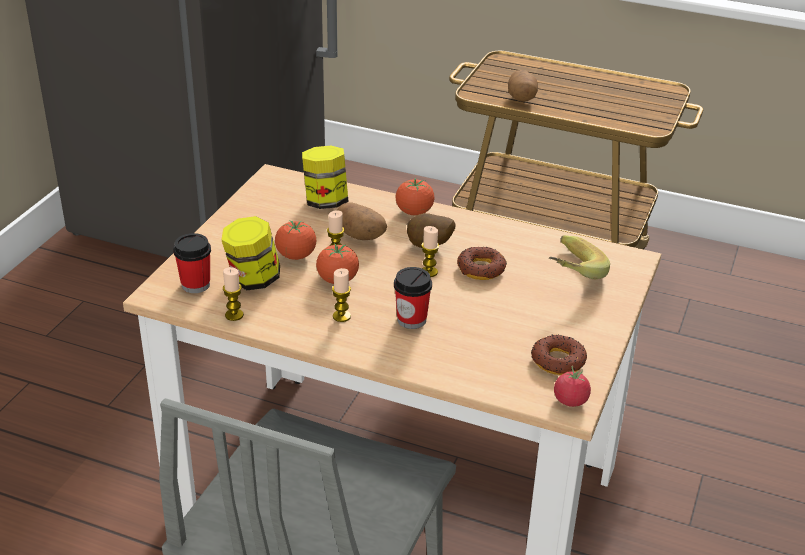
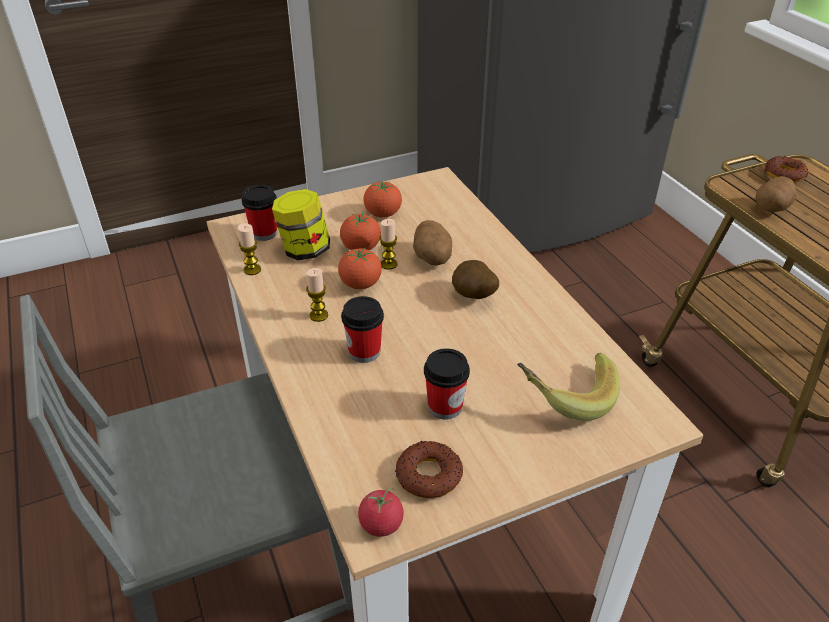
camera: 45 degrees right, 5 degrees up
(325, 202) = (447, 217): jar -> none
(414, 212) = (505, 260): tomato -> tomato (383, 214)
(429, 272) = (440, 318): candle -> none
(481, 269) = (489, 342): donut -> donut (784, 174)
(511, 320) = (445, 406): none -> cup

